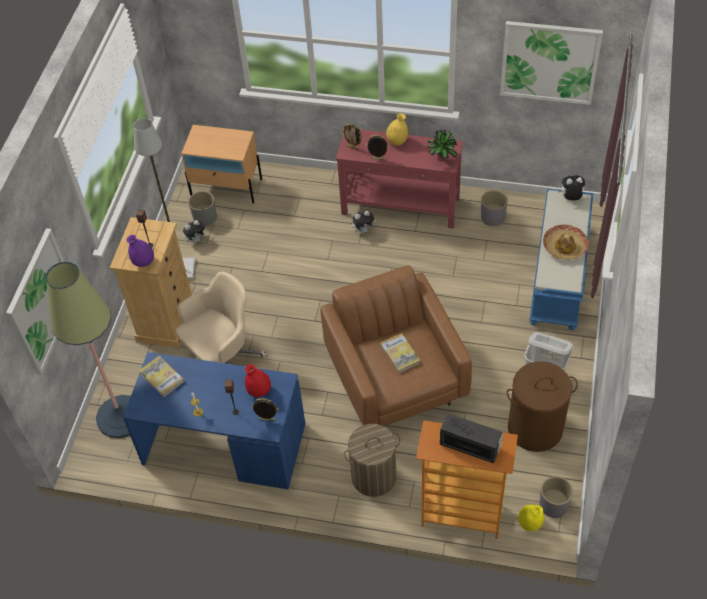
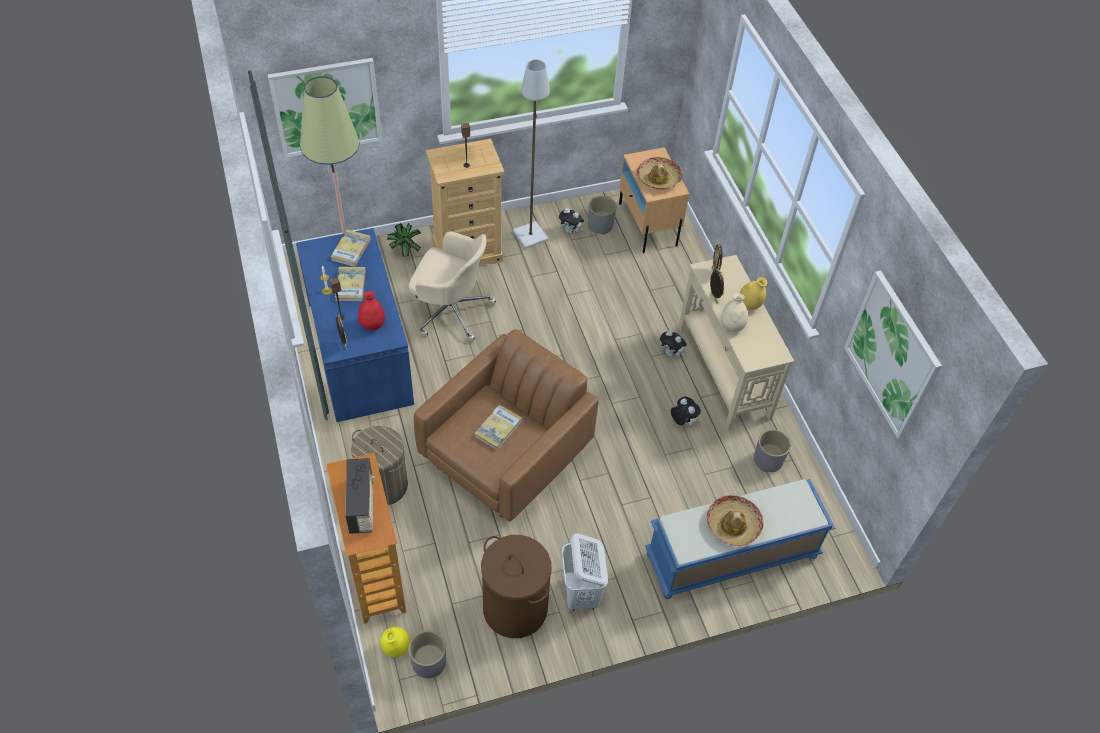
camera: 55 degrees right, 0 degrees up
(144, 262) = (444, 169): purple vase -> none
(204, 392) = (350, 285): none -> book
(223, 142) = (658, 178): none -> hat
(401, 207) = (723, 372): red console table -> beige console table
(411, 160) = (732, 326): none -> beige vase
(441, 159) = (753, 352): potted plant -> potted plant (404, 252)
(570, 198) = (808, 505): plush toy -> plush toy (682, 421)

